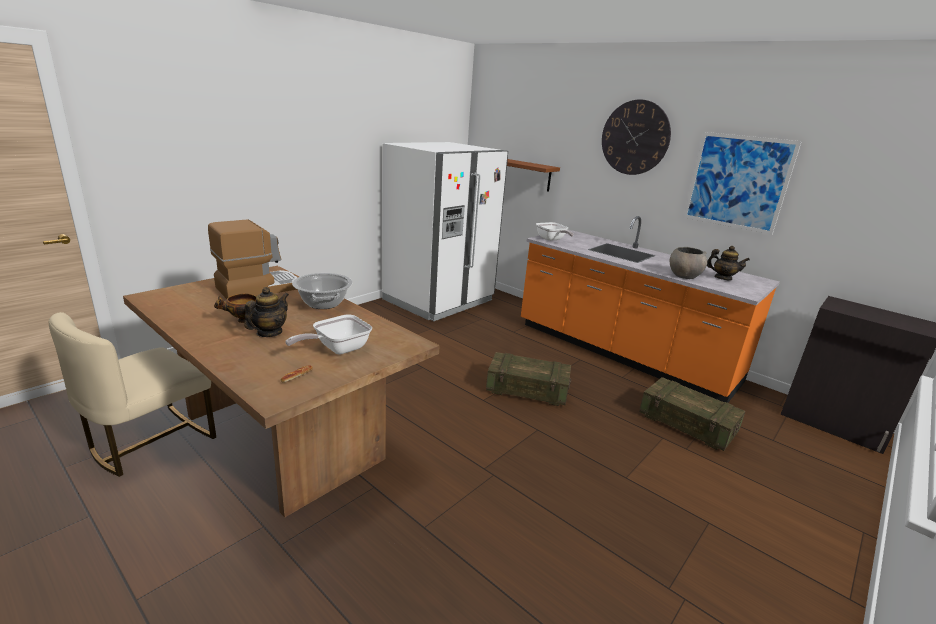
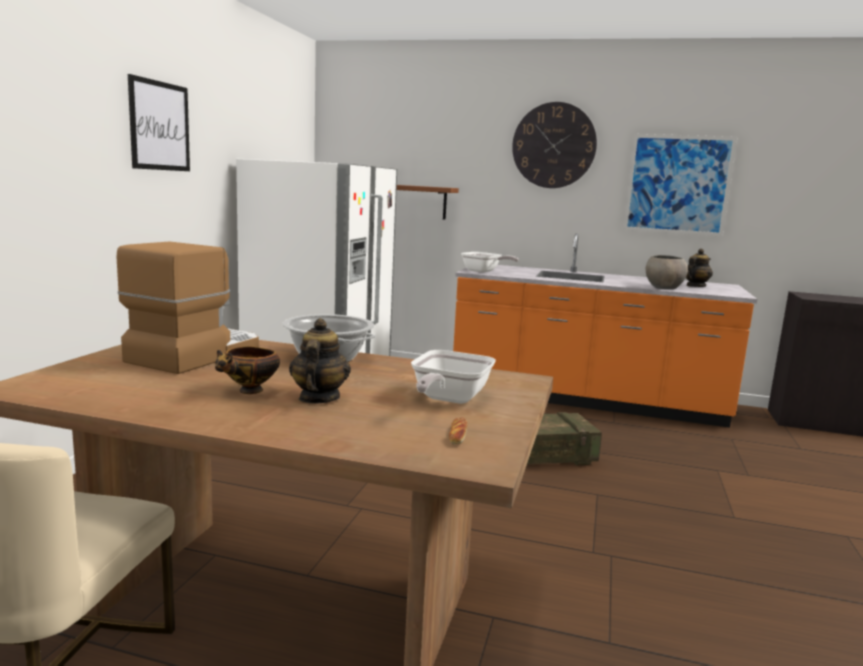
camera: 25 degrees left, 10 degrees down
(316, 126) = (159, 126): none -> picture
(686, 425) = (721, 453): crate -> none
(723, 278) = (695, 286): teapot -> teapot turned 45 degrees counterclockwise

